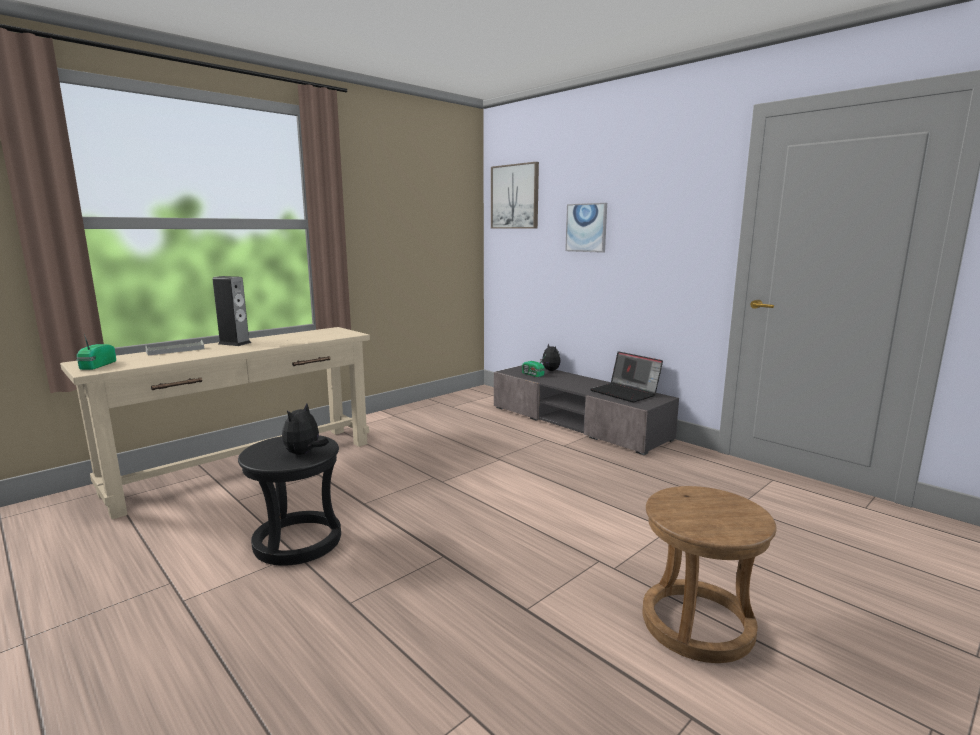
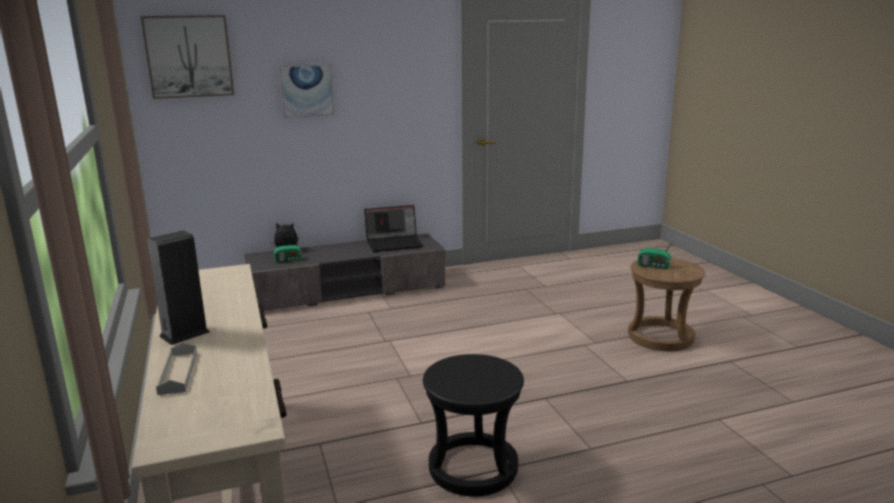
camera: 65 degrees left, 5 degrees up
(96, 366) = (218, 427): radio -> radio (654, 266)
(304, 453) = (488, 370): plush toy -> none

